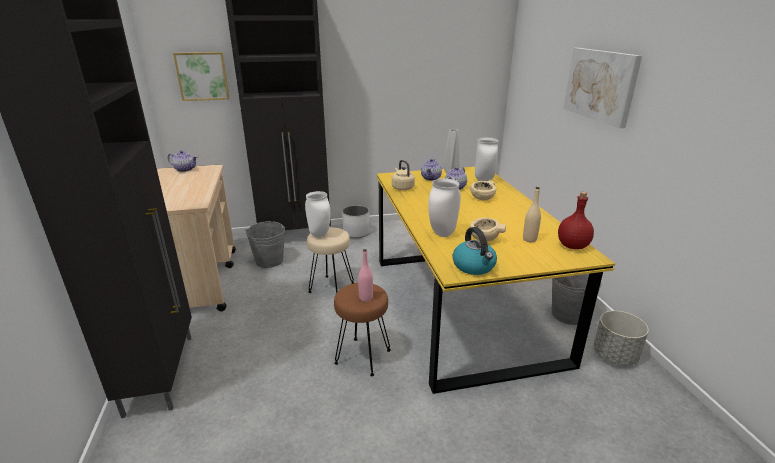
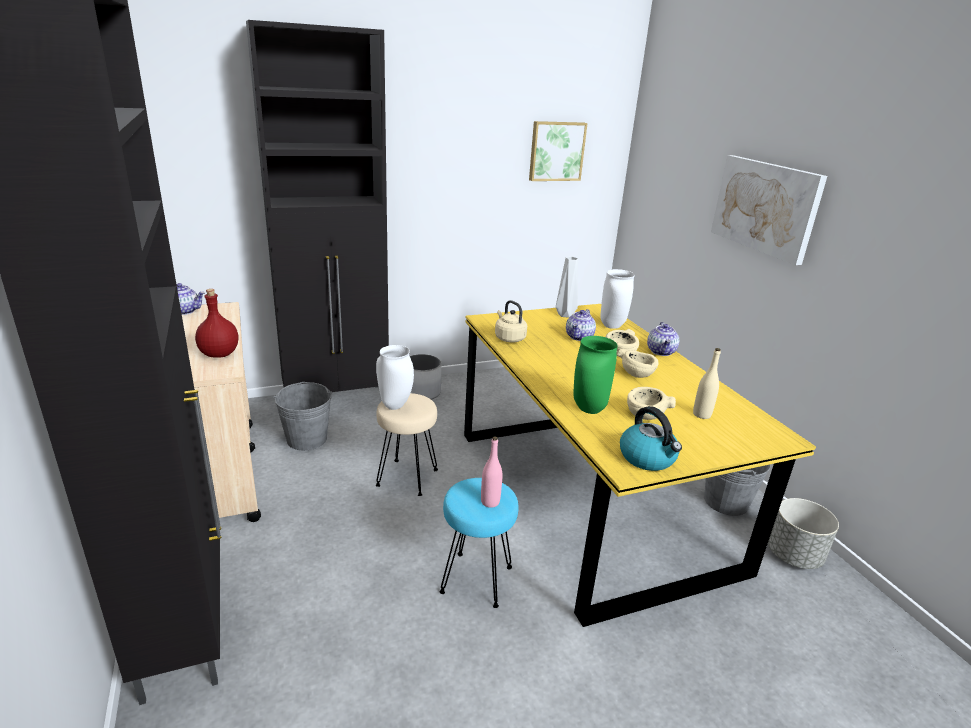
camera: 10 degrees left, 0 degrees up
(202, 76) = (205, 171): picture -> picture (556, 151)
(362, 356) = (475, 579): brown stool -> turquoise stool
(431, 178) = (542, 323): teapot -> teapot (661, 352)
(442, 233) = (588, 409): white vase -> green vase
(490, 212) = (637, 374): none -> beige bowl
(572, 246) = (757, 422): red bottle -> red bottle (220, 354)

